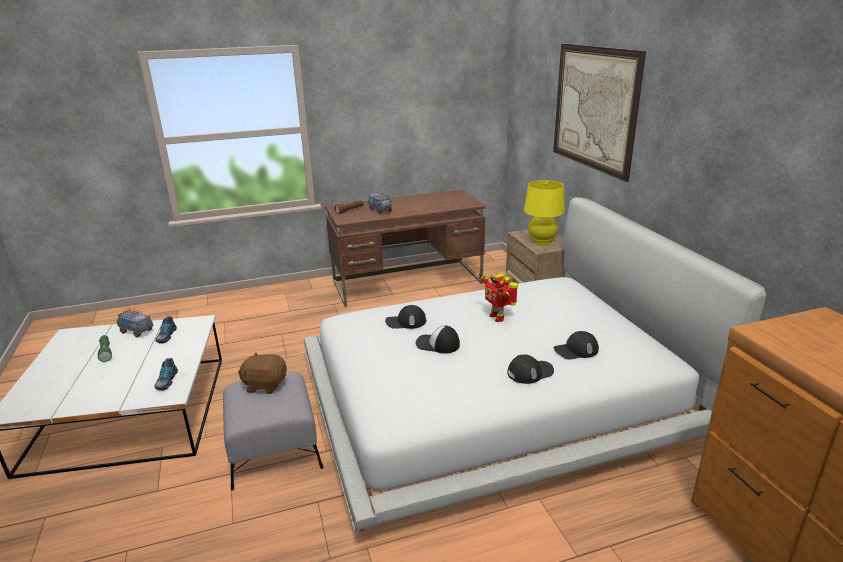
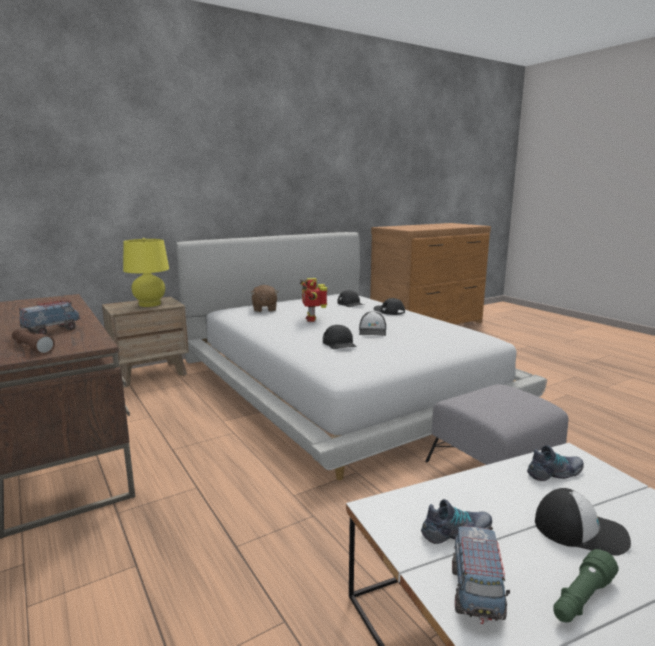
camera: 105 degrees left, 10 degrees down
(127, 368) = (580, 530): none -> cap
(265, 385) = (484, 404): brown plush toy -> brown plush toy (264, 309)
(497, 317) = (312, 319): toy robot -> toy robot turned 120 degrees clockwise
(594, 108) = (158, 157): picture -> none

